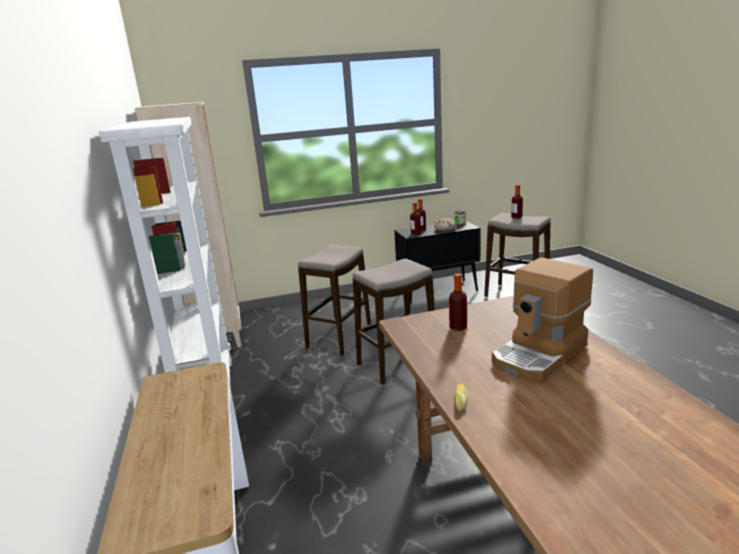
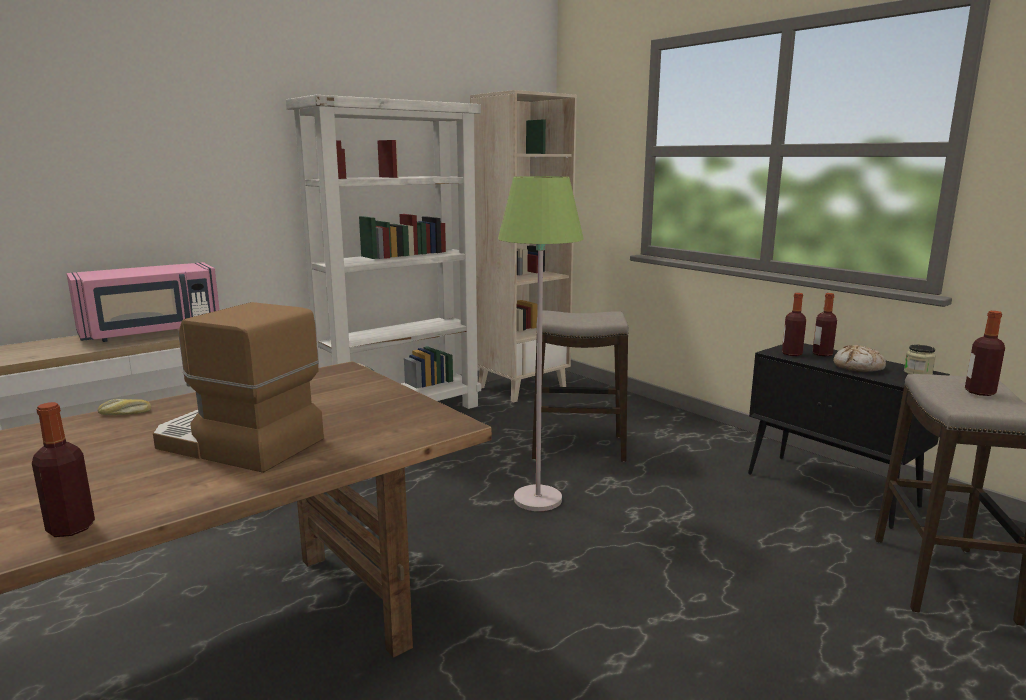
camera: 65 degrees right, 5 degrees down
(176, 415) = (152, 332): none -> pink microwave
(397, 363) = (538, 499): stool -> green floor lamp
(458, 327) = (333, 395): bottle -> bottle (71, 528)

